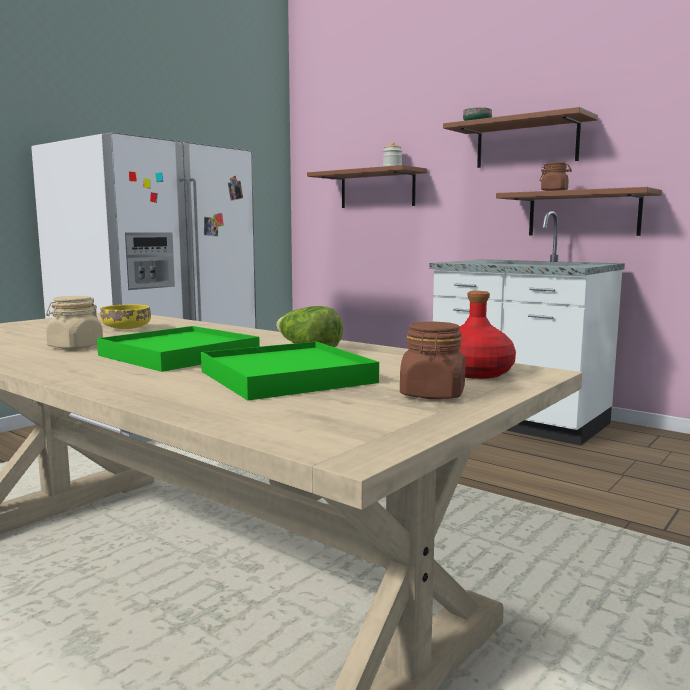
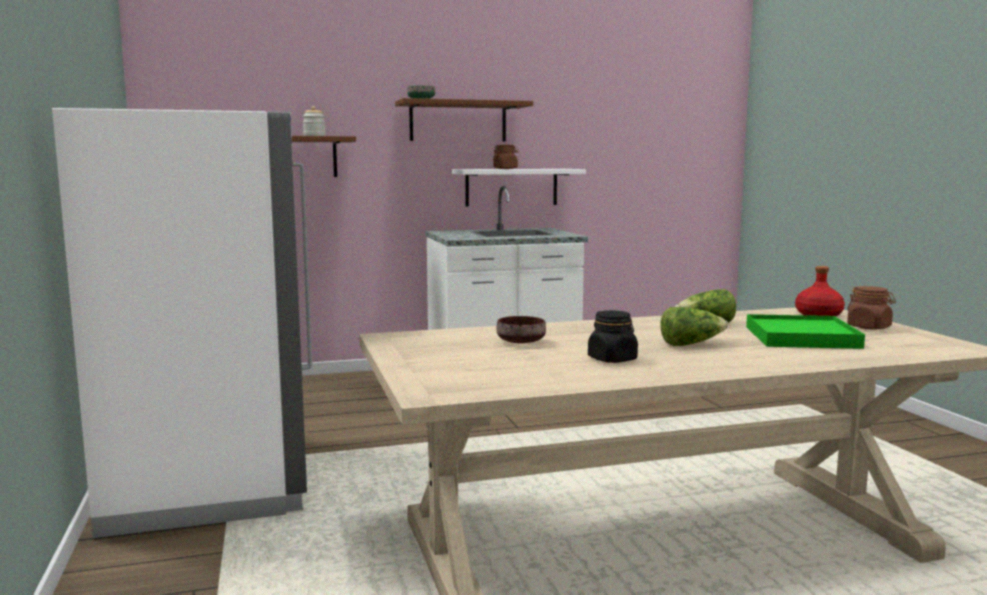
camera: 55 degrees left, 0 degrees up
(75, 347) = (612, 359): beige jar -> black jar
(128, 329) = (521, 342): yellow bowl -> brown bowl
(179, 354) = (690, 344): green tray -> lettuce
(583, 214) = (511, 187): brown shelf -> white shelf

